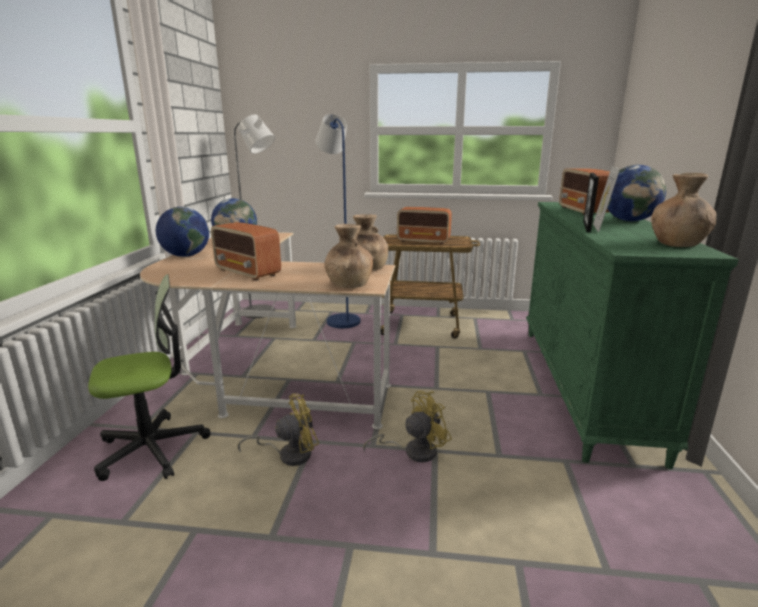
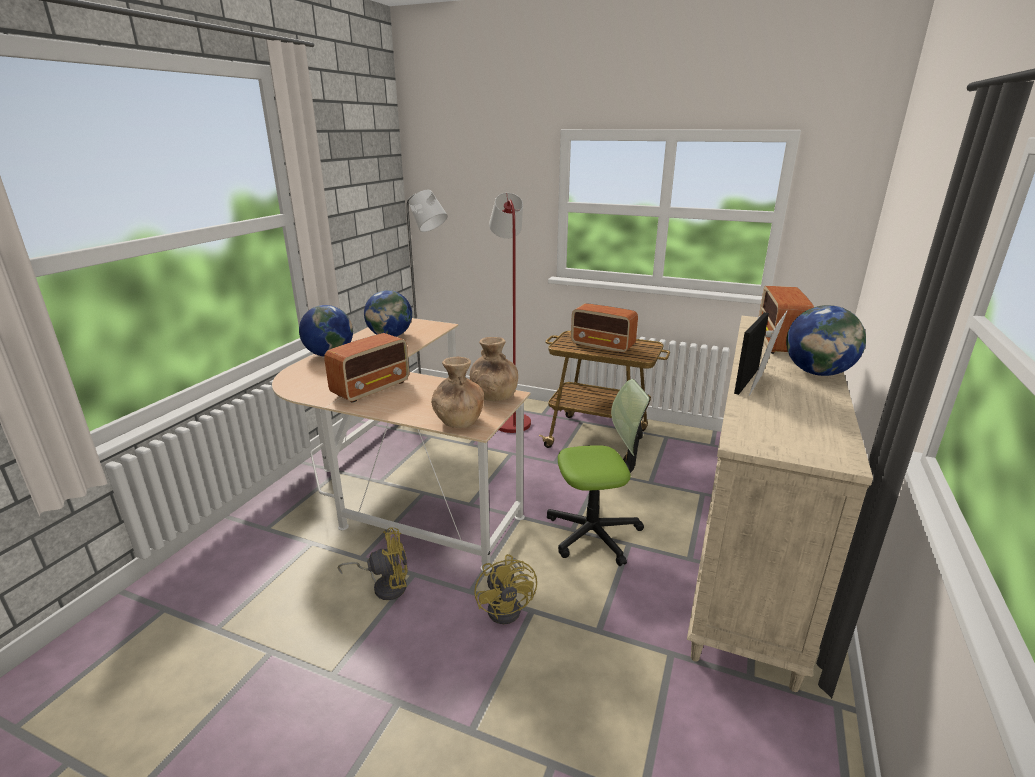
camera: 15 degrees right, 5 degrees up
(152, 449) = (268, 554): office chair -> office chair (594, 533)
(248, 272) = (372, 388): radio -> radio turned 105 degrees counterclockwise
(340, 319) = (510, 420): blue floor lamp -> red floor lamp
(413, 451) = (509, 607): yellow fan -> yellow fan turned 90 degrees clockwise
(583, 386) = (749, 555): green dresser -> beige dresser
(677, 244) = (825, 434): brown vase -> none

